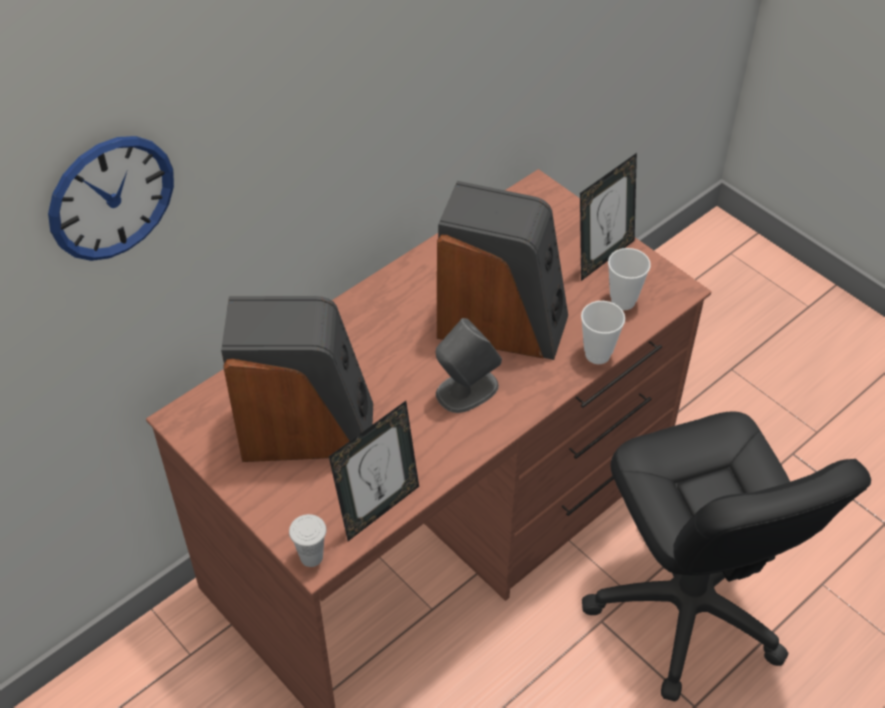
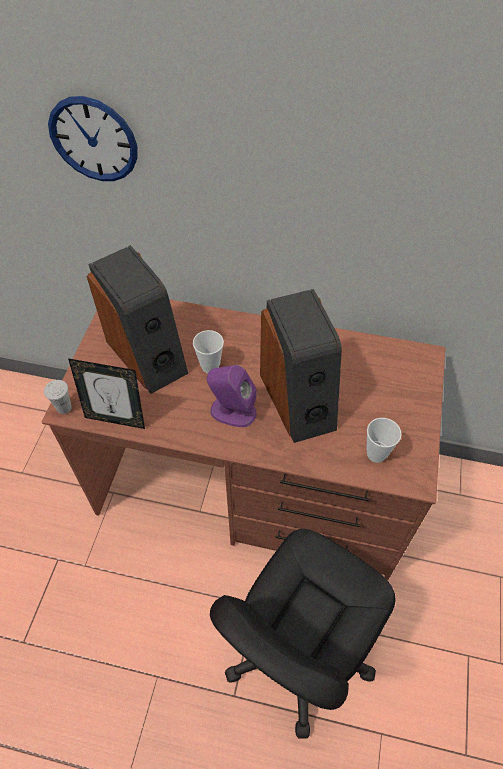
camera: 55 degrees right, 5 degrees up
(466, 390) = (232, 411): grey speaker -> purple speaker
(597, 354) = (318, 464): cup -> cup (210, 366)
(603, 257) = (404, 422): picture frame -> none

